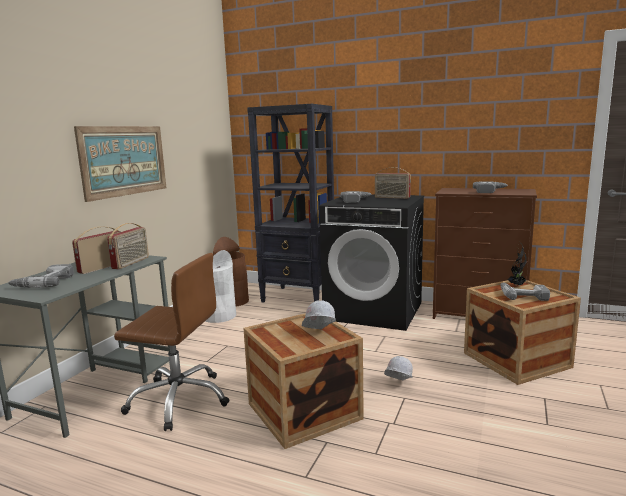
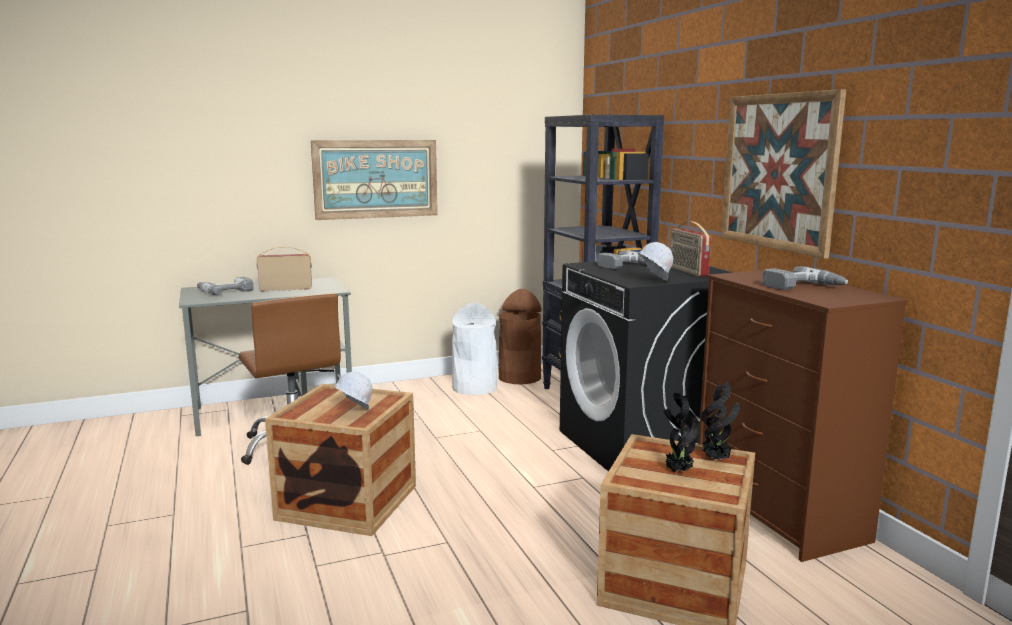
camera: 45 degrees right, 0 degrees up
(131, 263) = (312, 291): radio -> none
(397, 385) = (470, 528): white hard hat -> white hard hat (653, 281)
(436, 134) = (778, 172): none -> picture
(522, 295) = (677, 471): power drill -> potted plant

